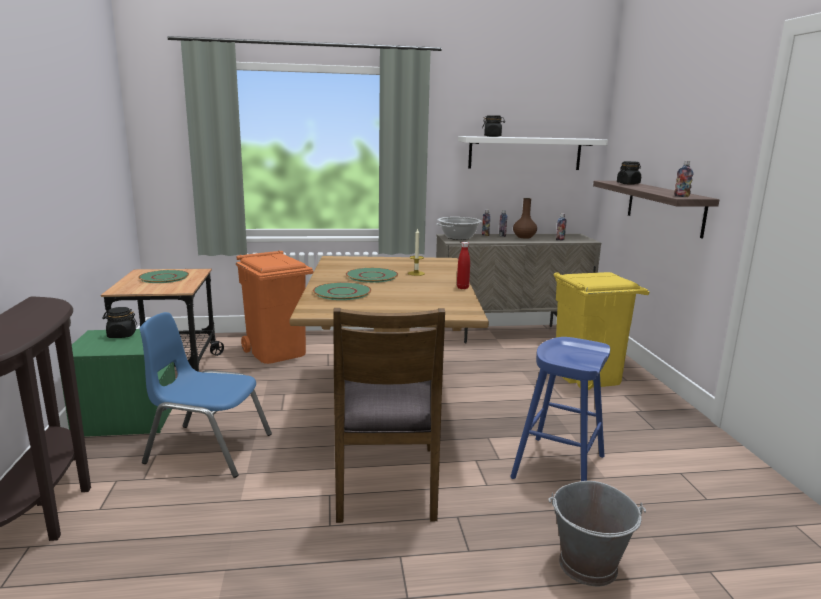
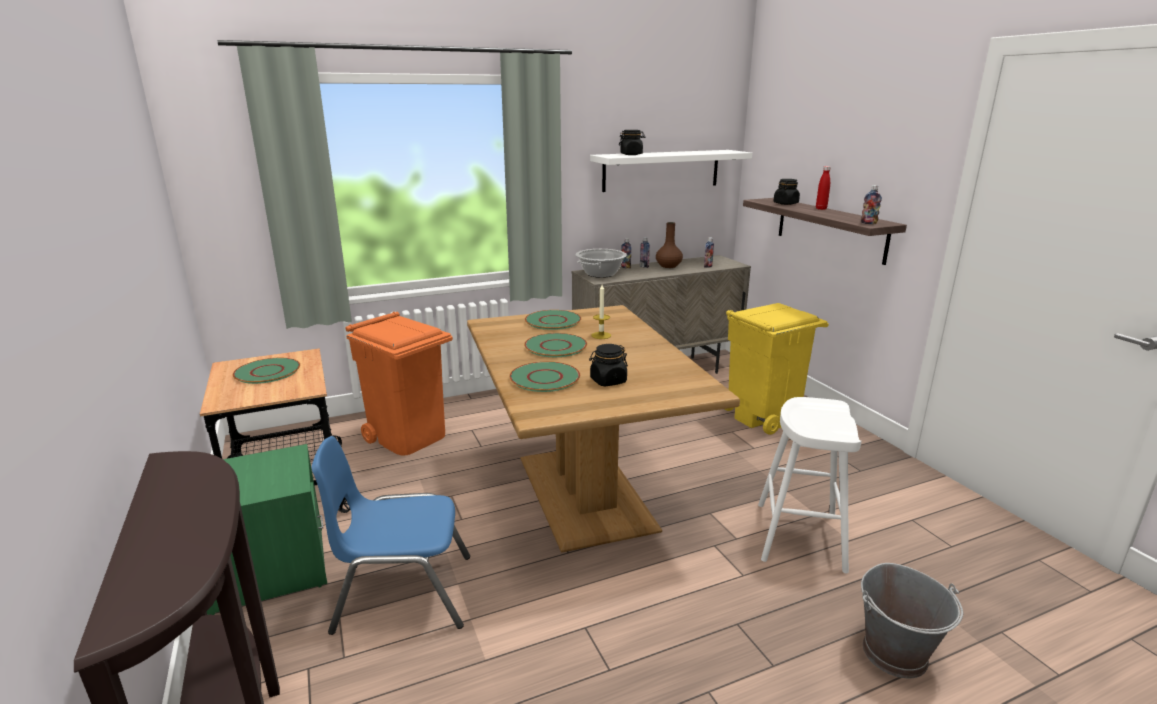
camera: 15 degrees left, 5 degrees up
(121, 335) = (247, 466): black jar -> black jar (608, 381)
(386, 482) = (637, 595): brown chair -> none
(387, 262) = (553, 321): none -> green plate
(462, 288) = (670, 351): red bottle -> red bottle (821, 209)
(558, 467) = (799, 536): blue stool -> white stool

